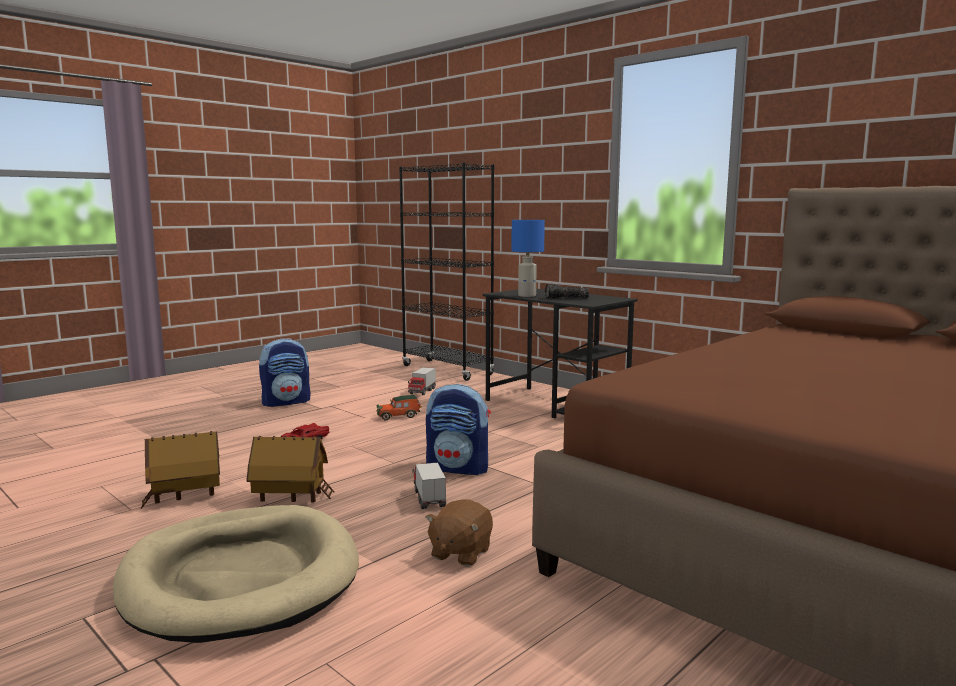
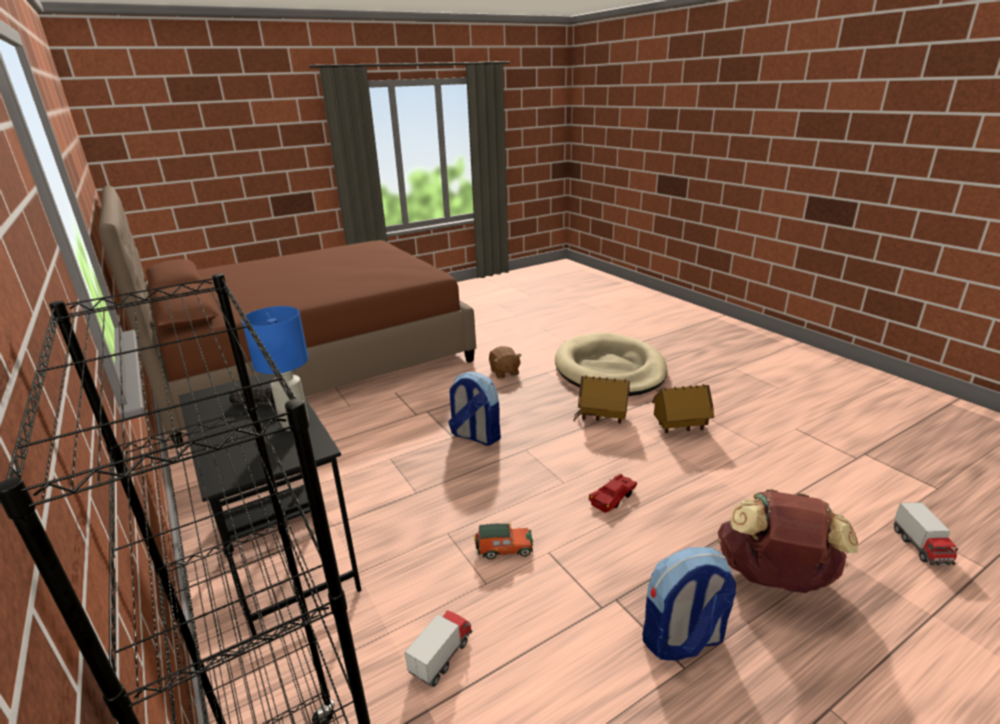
camera: 165 degrees left, 15 degrees up
(205, 420) = (773, 578): none -> brown backpack
(429, 498) = (508, 408): toy truck -> toy truck (920, 547)
(460, 553) = (504, 372): brown plush toy -> brown plush toy turned 120 degrees clockwise

